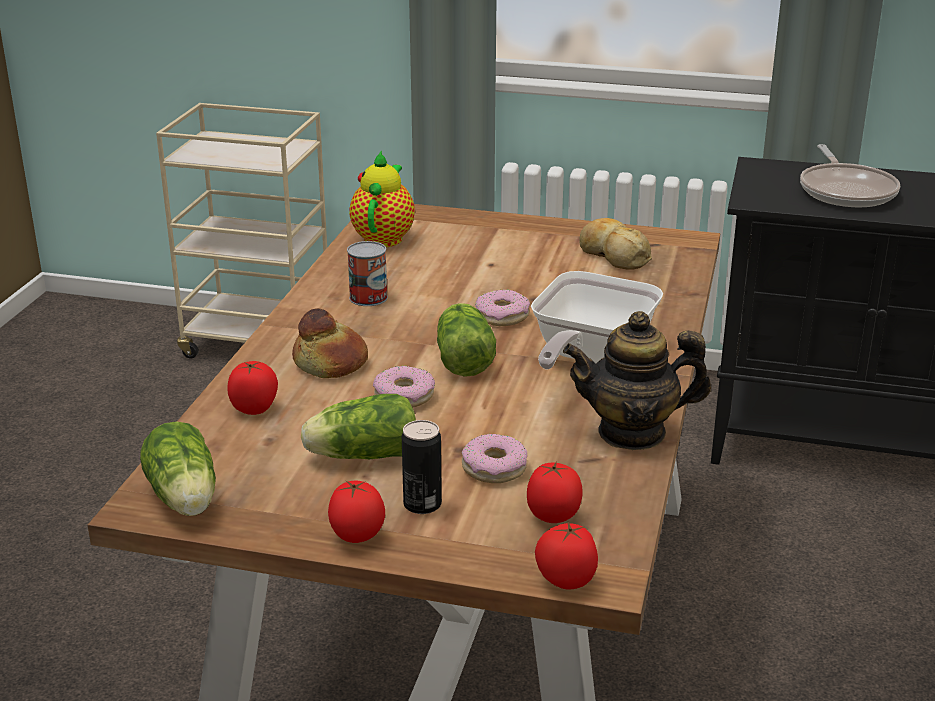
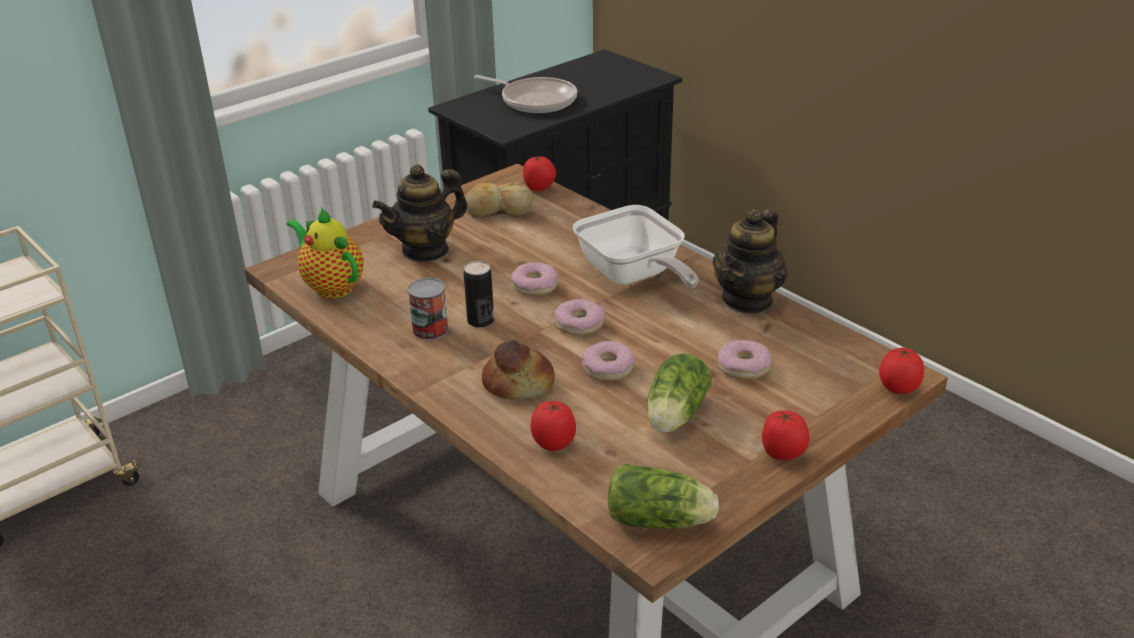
camera: 55 degrees left, 5 degrees up
(422, 504) = (764, 412): can -> can (480, 321)
(463, 358) = (579, 324): lettuce -> donut
(494, 251) = (425, 250): none -> teapot
(553, 517) = (823, 367): tomato -> tomato (539, 188)

